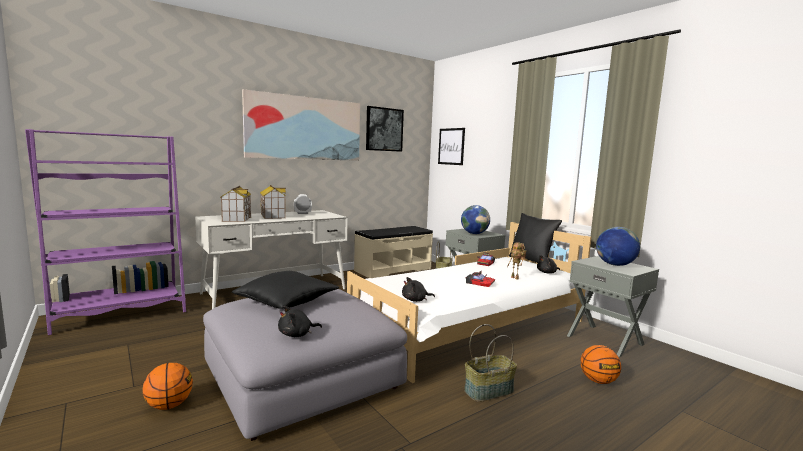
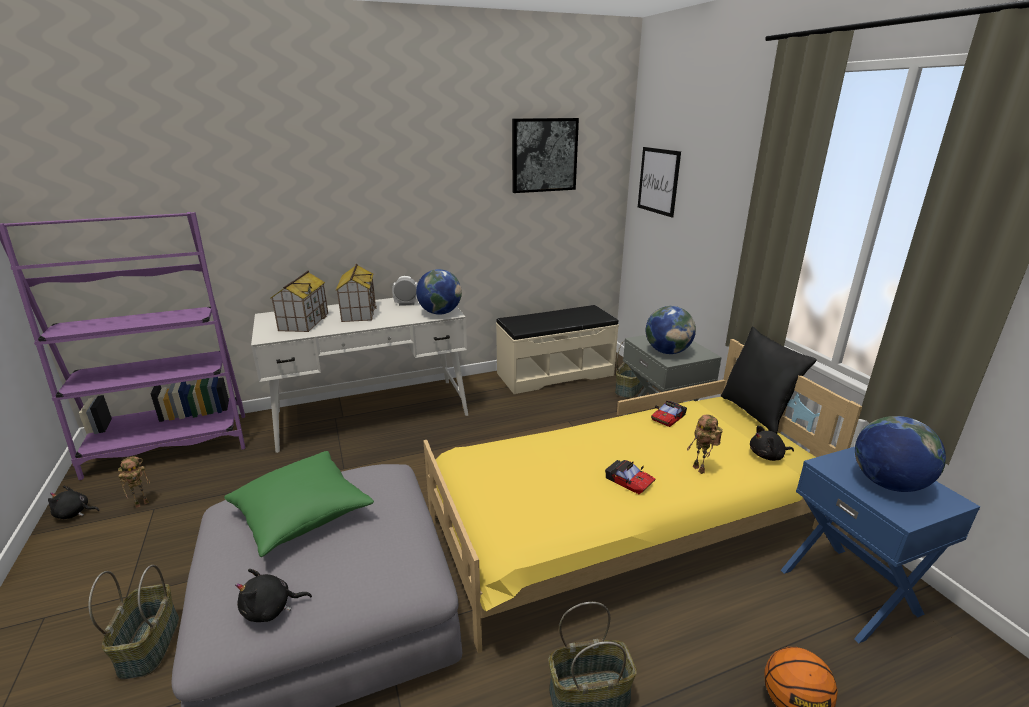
camera: 15 degrees right, 15 degrees up
(115, 342) = (142, 503): none -> toy robot
(169, 405) = (148, 644): basketball -> basket
(286, 302) = (301, 514): black pillow -> green pillow
(305, 128) = (408, 168): picture -> none
(329, 216) = (440, 313): none -> globe
(415, 300) = (498, 524): black plush toy -> black plush toy (74, 513)
(471, 327) = (622, 528): white bed -> yellow bed
(605, 340) = (850, 590): grey nightstand -> blue nightstand

